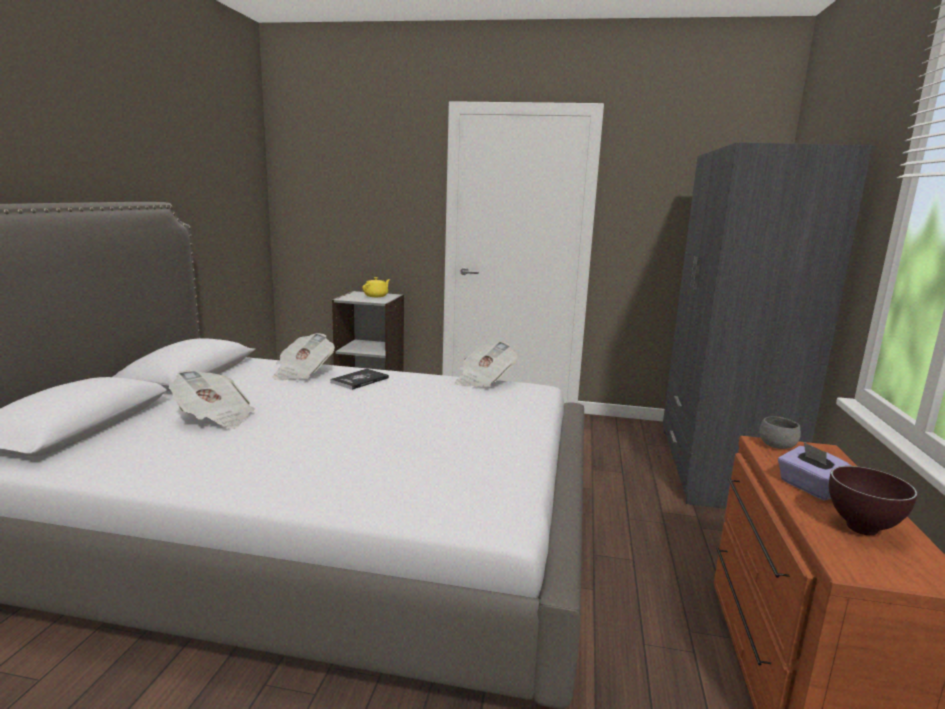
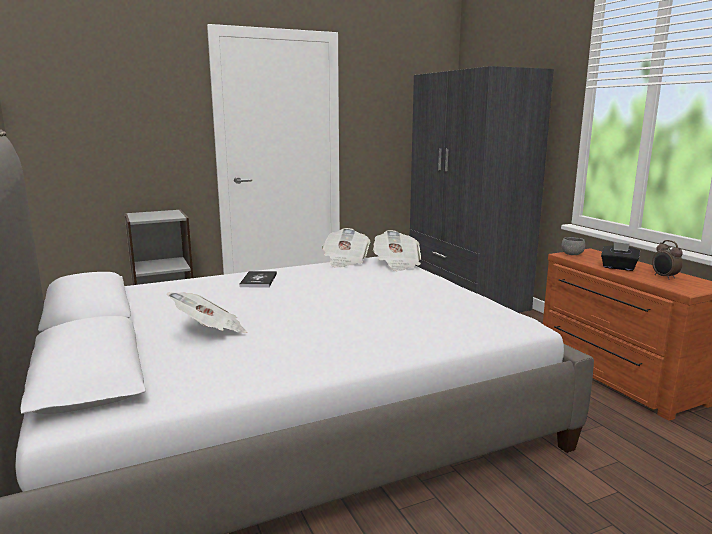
camera: 35 degrees left, 0 degrees up
(302, 373) = (197, 286): newspaper -> newspaper (397, 264)
(376, 296) = (161, 213): yellow teapot -> none
(810, 488) = (618, 267): purple tissue box -> black tissue box
(863, 530) = (664, 277): brown bowl -> alarm clock

